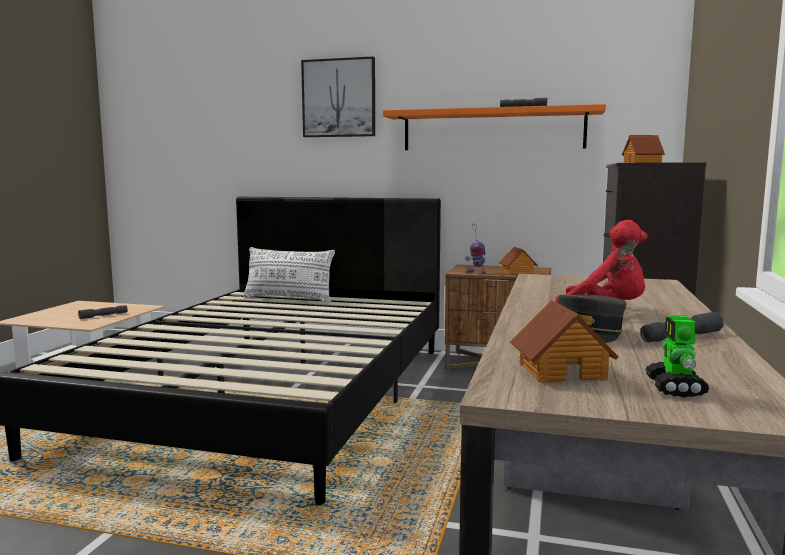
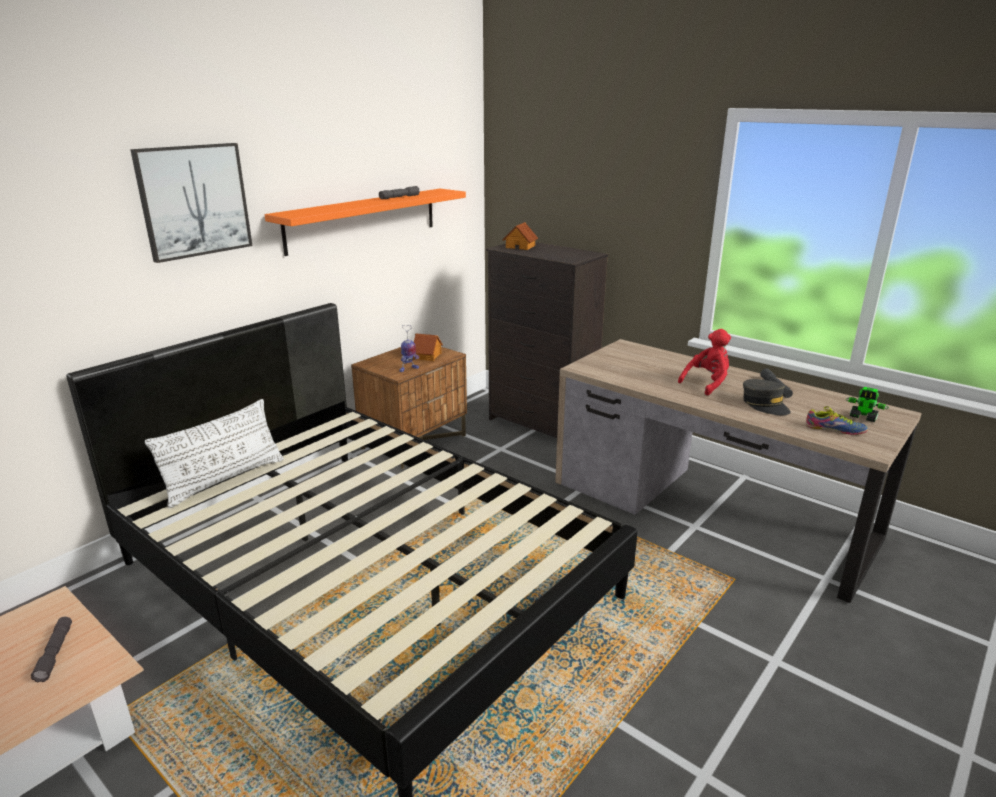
camera: 65 degrees left, 15 degrees up
(561, 371) = (835, 430): toy house -> shoe

